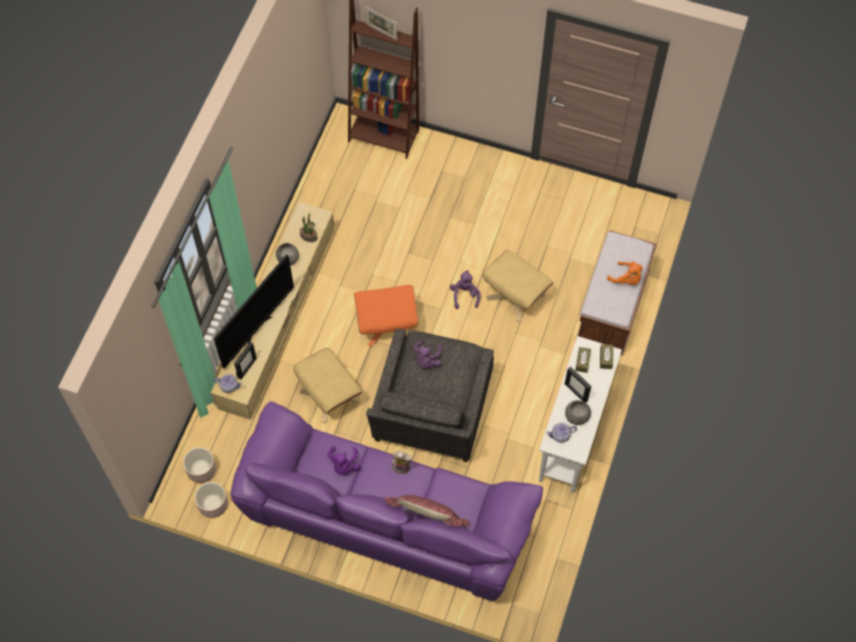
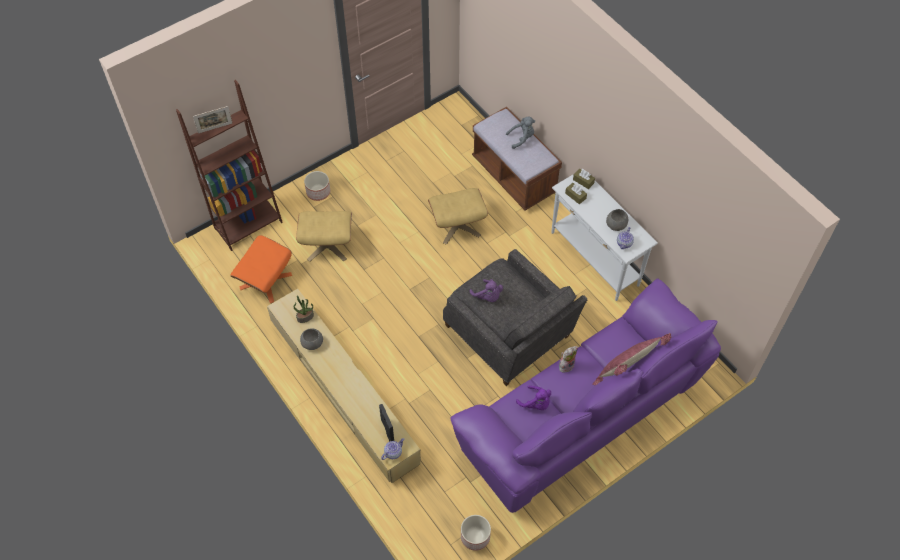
camera: 55 degrees left, 5 degrees down
(201, 469) = (437, 527): planter -> planter (318, 191)
(257, 328) = (357, 401): television -> none
(329, 395) = (443, 395): beige ottoman -> beige ottoman (327, 245)
(387, 324) = (413, 320): orange ottoman -> orange ottoman (265, 281)
(464, 295) = (430, 255): purple plush toy -> none
(576, 392) = (596, 213): picture frame -> none
(626, 279) = (521, 138): orange plush toy -> grey plush toy

